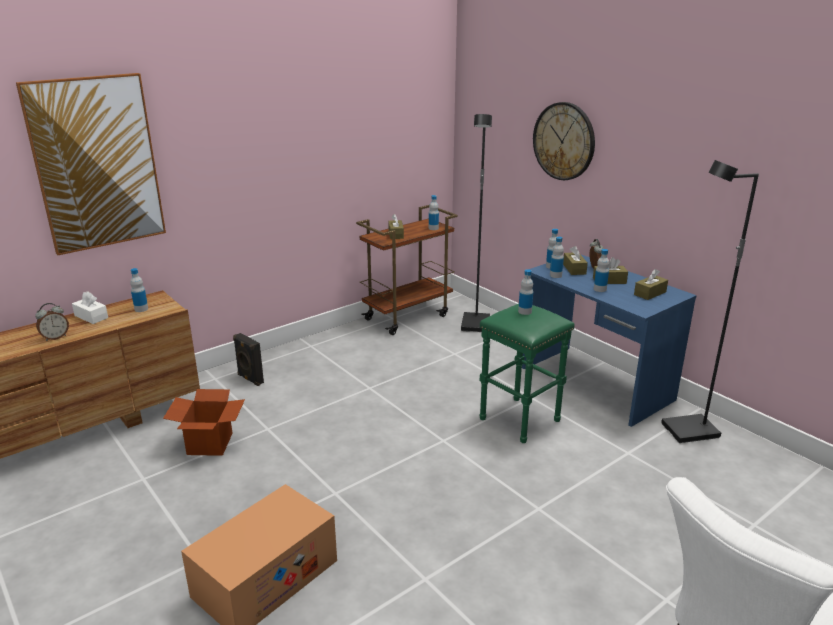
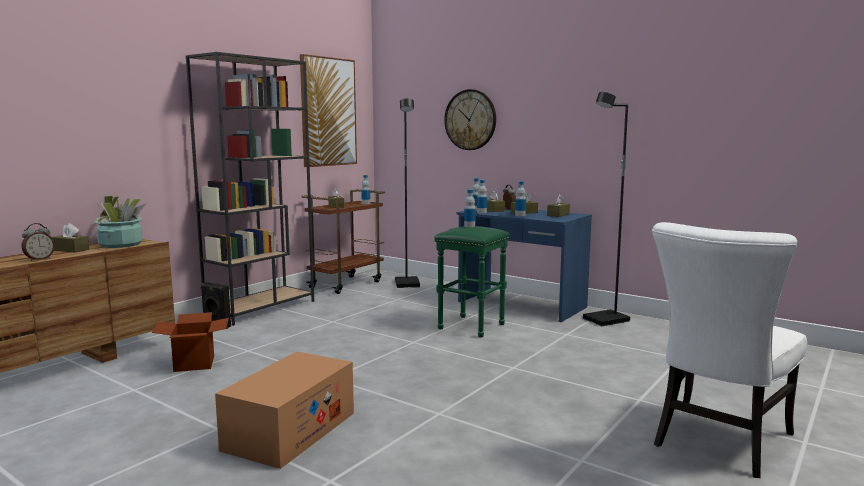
camera: 15 degrees left, 15 degrees down
(91, 317) = (70, 250): white tissue box -> brown tissue box
(96, 163) = (83, 110): picture -> picture (328, 112)
(141, 309) = (120, 244): bottle -> potted plant
(304, 352) = (261, 308): none -> bookcase

